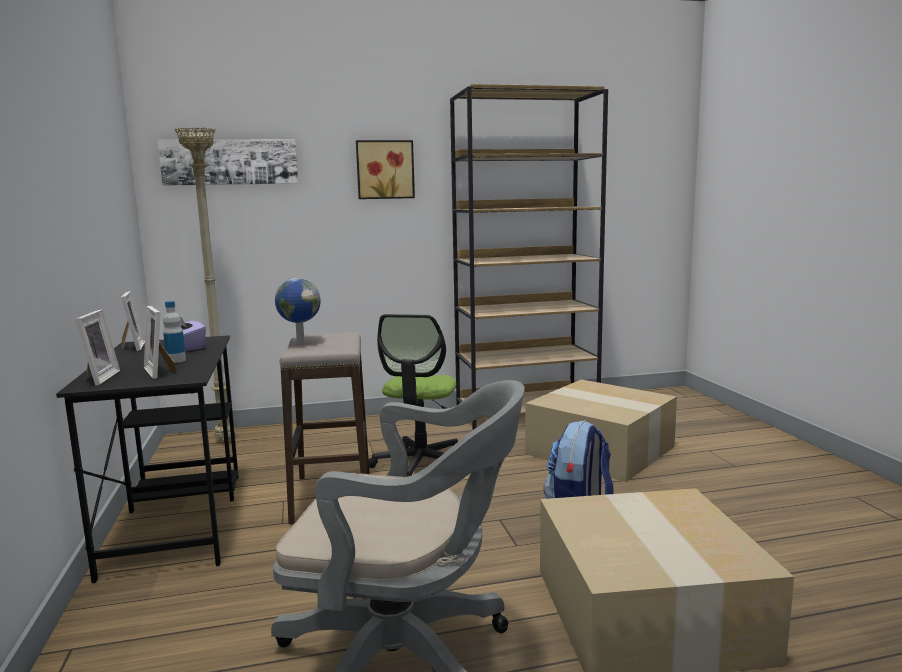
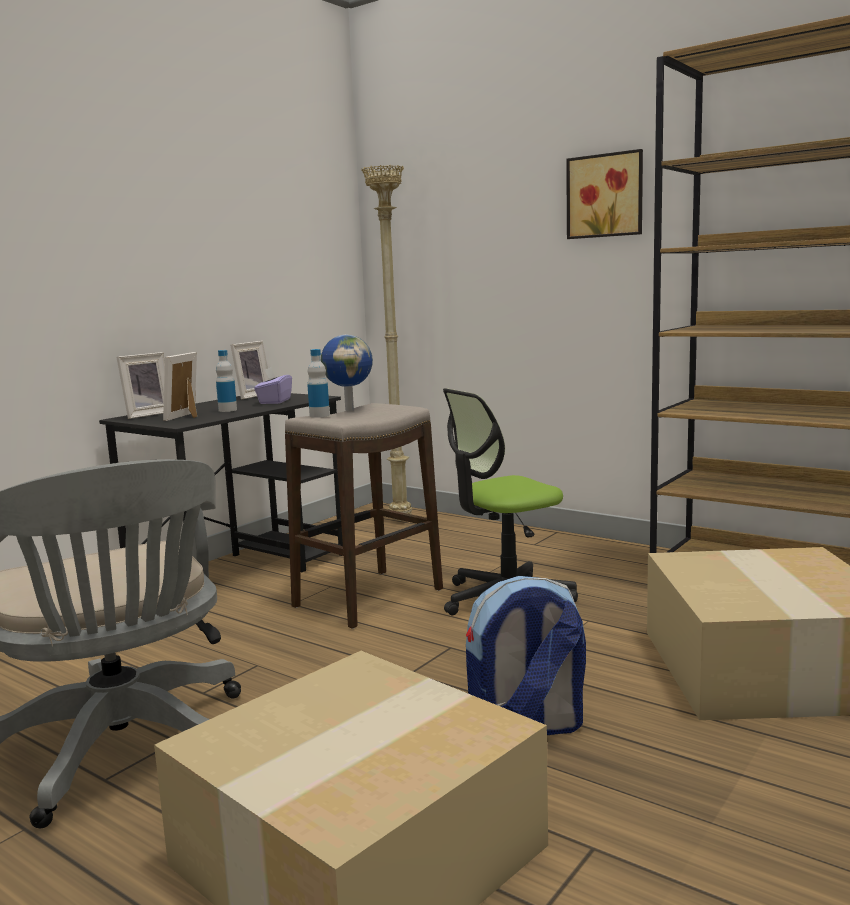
camera: 50 degrees right, 0 degrees up
(230, 162) = (438, 201): picture -> none
(307, 349) = (319, 415): none -> bottle

